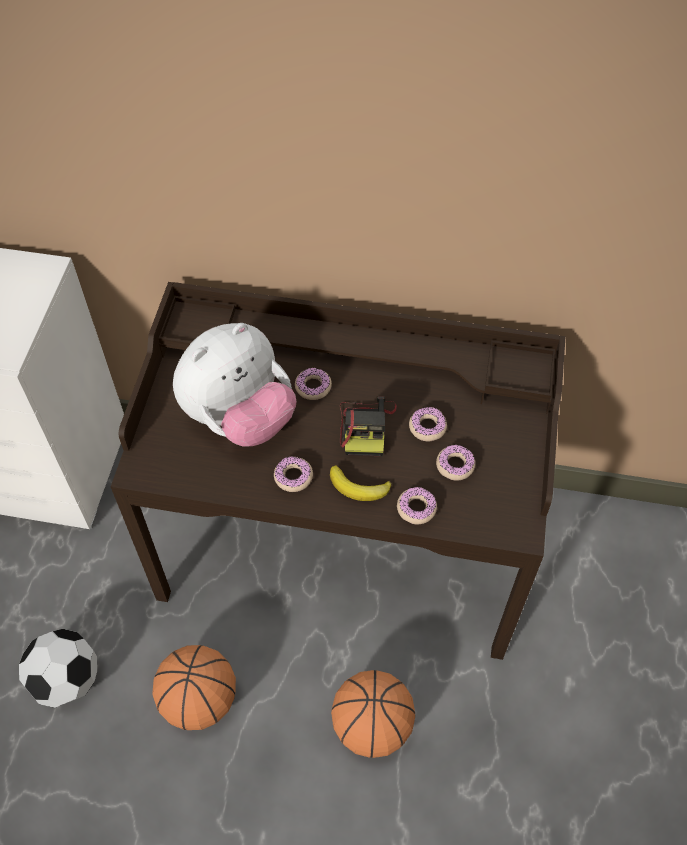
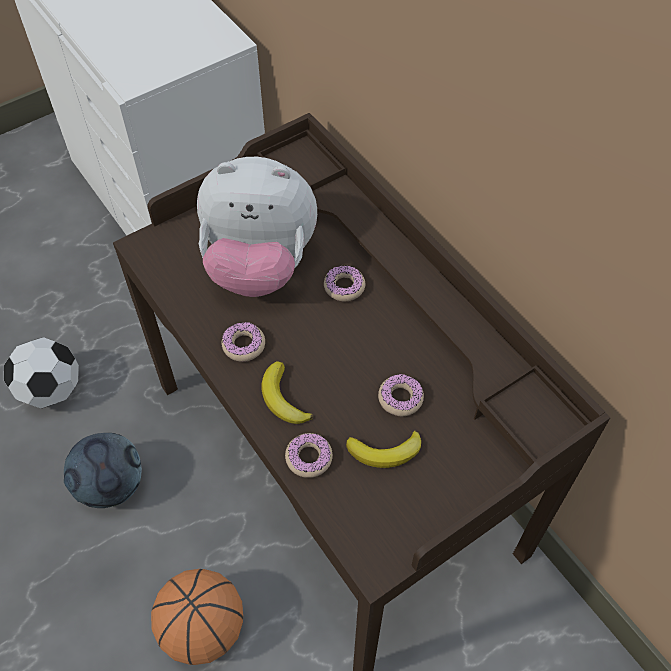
camera: 45 degrees right, 0 degrees up
(199, 700) = (112, 486): basketball -> football
(366, 427) = (348, 354): camera -> none
(455, 465) = (385, 451): donut -> banana

